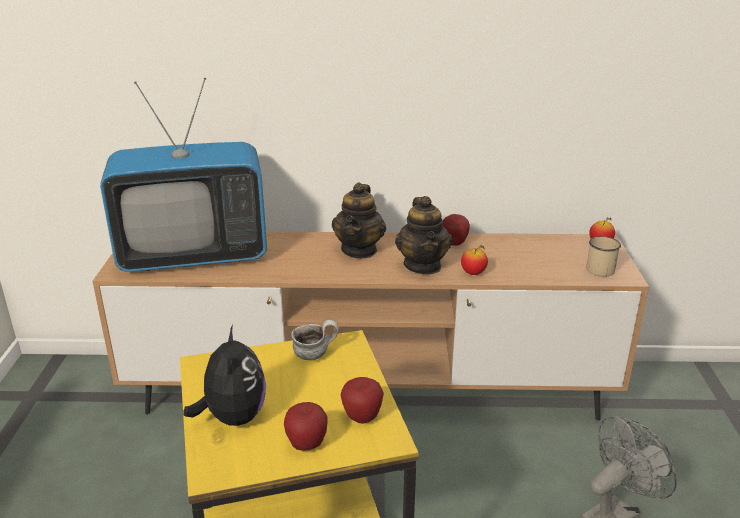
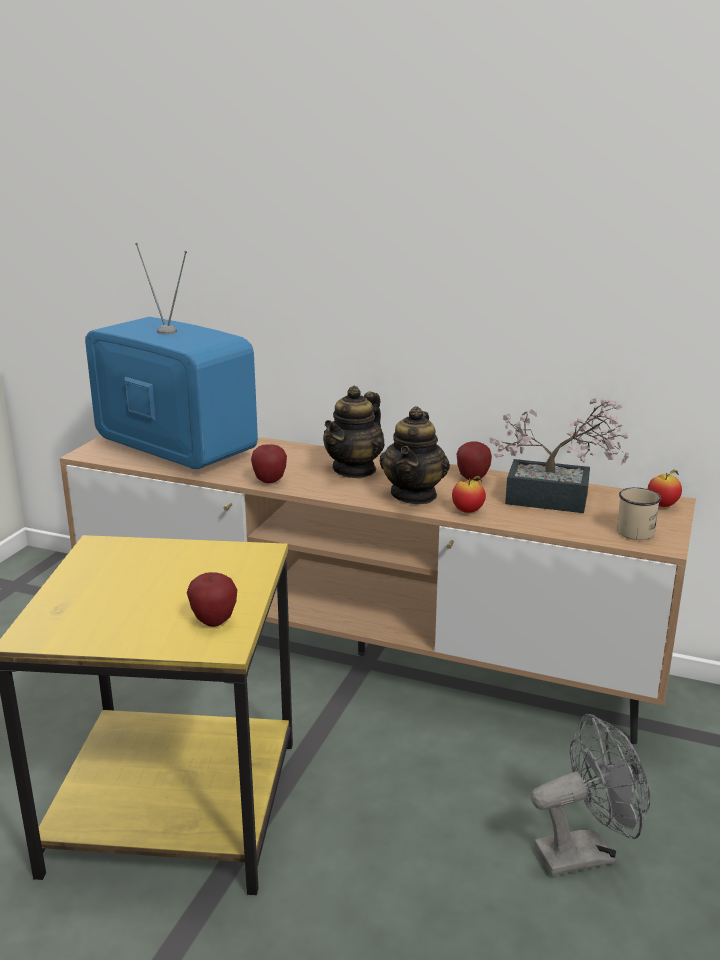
camera: 20 degrees right, 5 degrees down
(194, 256) = (175, 450): television -> television turned 150 degrees counterclockwise
(233, 417) = (87, 595): plush toy -> none
(306, 445) = (136, 633): apple -> apple (269, 481)
(315, 353) = (218, 556): mug -> none
(528, 252) = (557, 500): none -> potted plant

